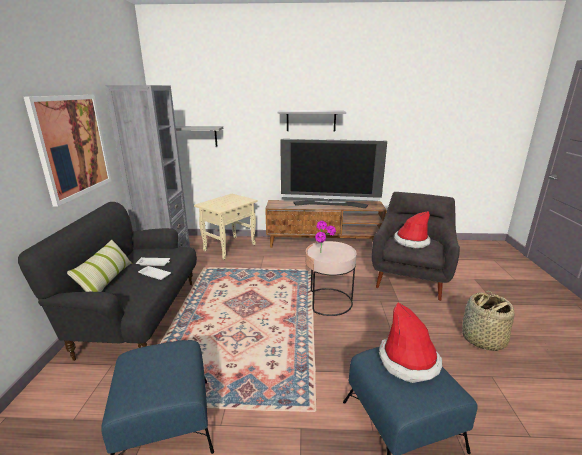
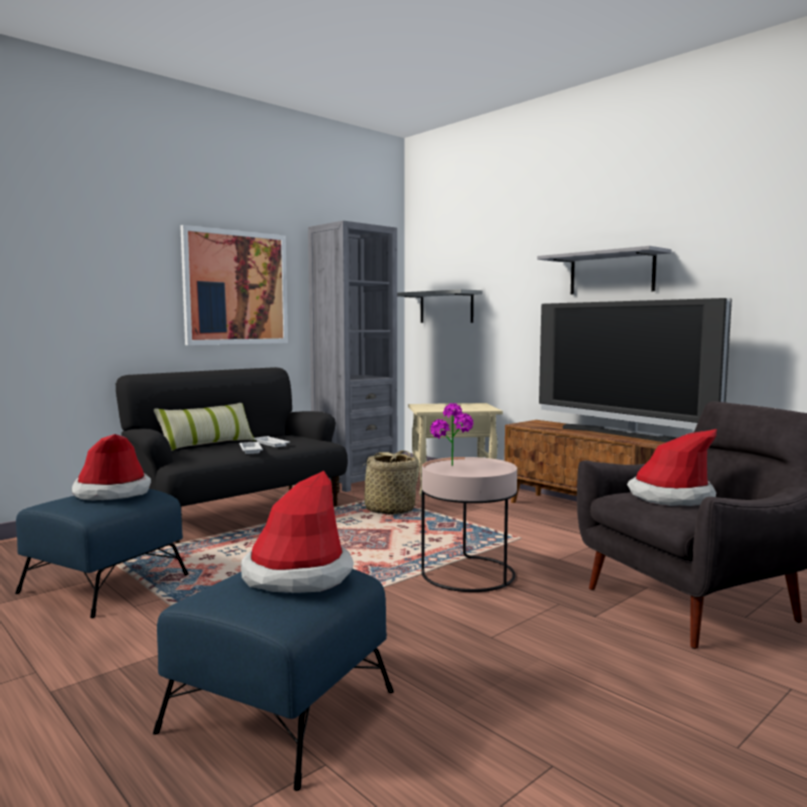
camera: 45 degrees right, 15 degrees down
(158, 362) = (112, 493): none -> hat
(482, 339) = (661, 726): basket -> basket (389, 510)

